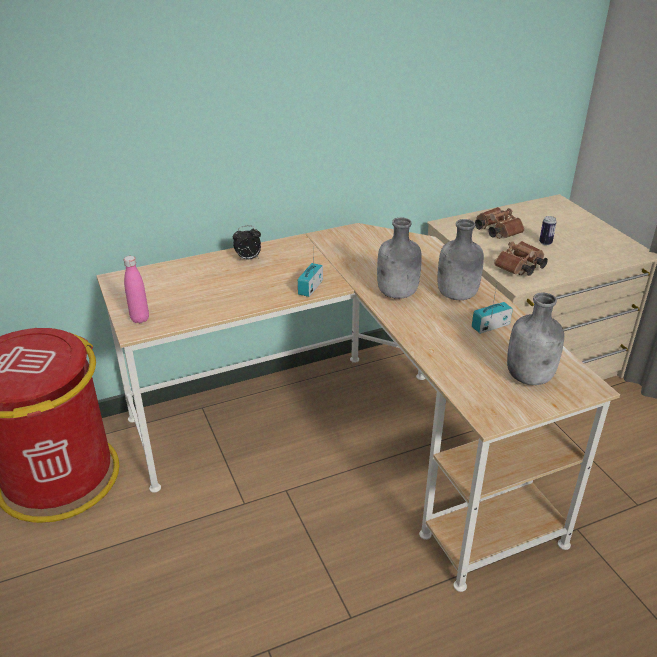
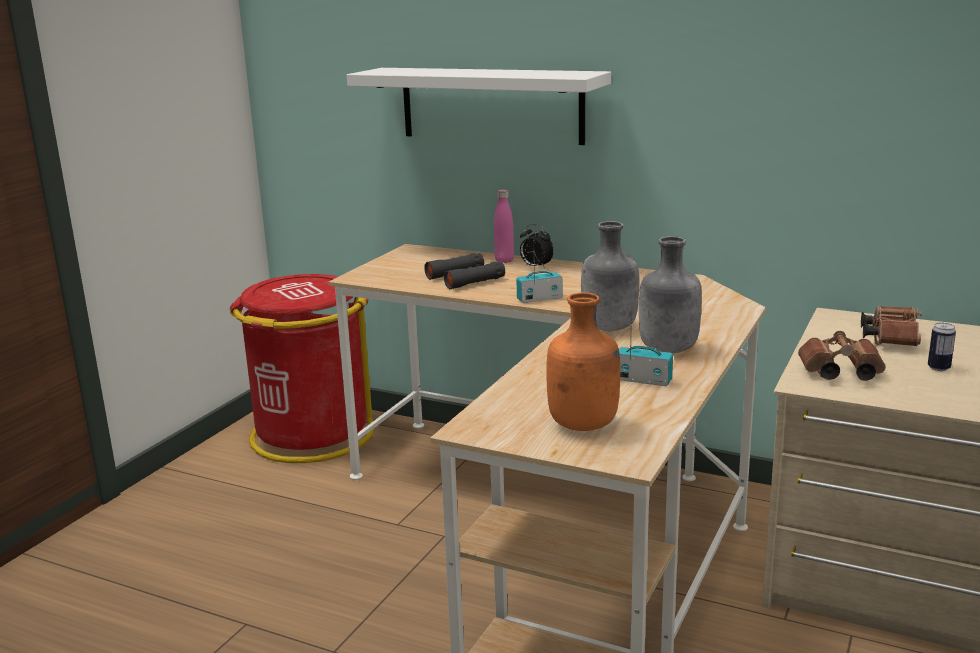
camera: 50 degrees right, 15 degrees down
(140, 319) = (372, 273): pink bottle -> pink bottle (504, 261)
(169, 130) = (491, 105): none -> white shelf
(222, 291) = (465, 278): none -> black binoculars
(530, 377) = (584, 425): grey bottle -> orange bottle

